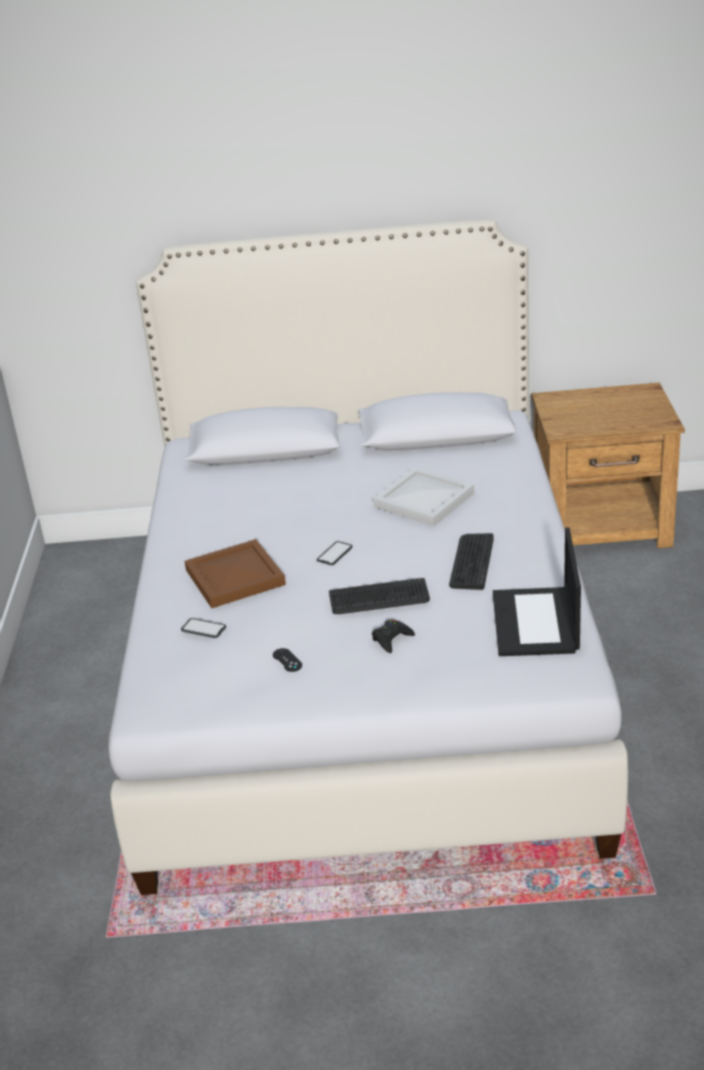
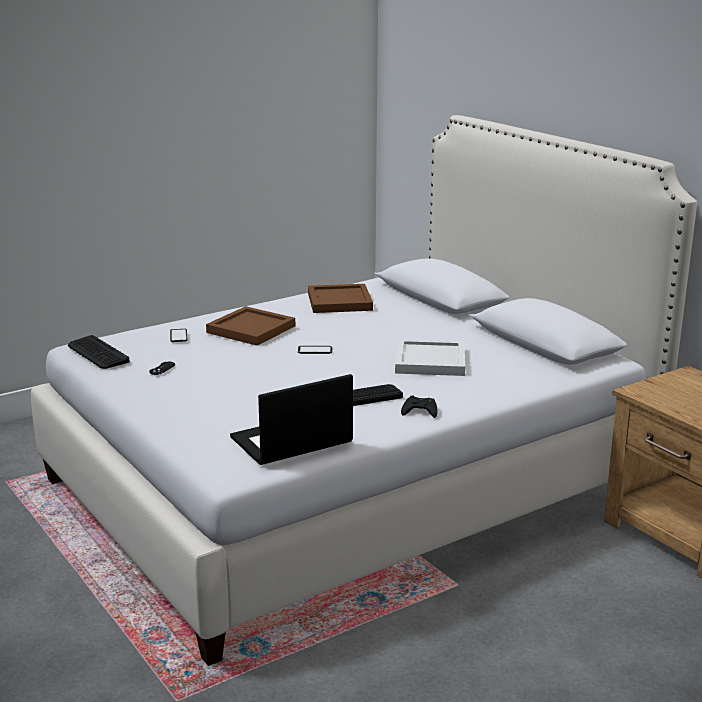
camera: 55 degrees right, 10 degrees down
(212, 505) = (338, 301): none -> brown tray
(379, 598) = (269, 378): keyboard -> keyboard (97, 353)
(391, 639) = (220, 395): black game controller -> black game controller (420, 411)

